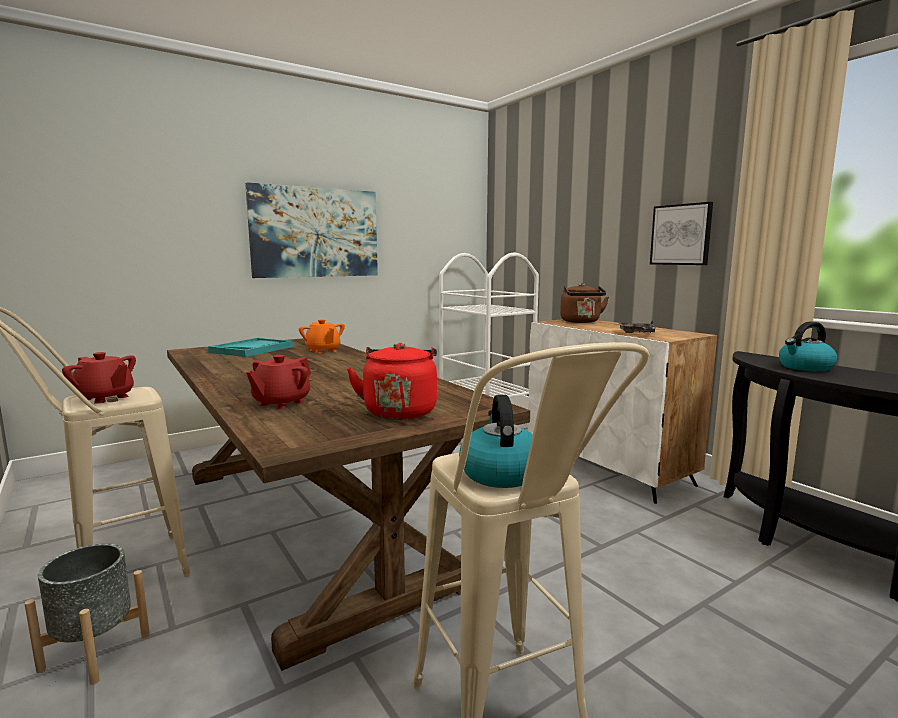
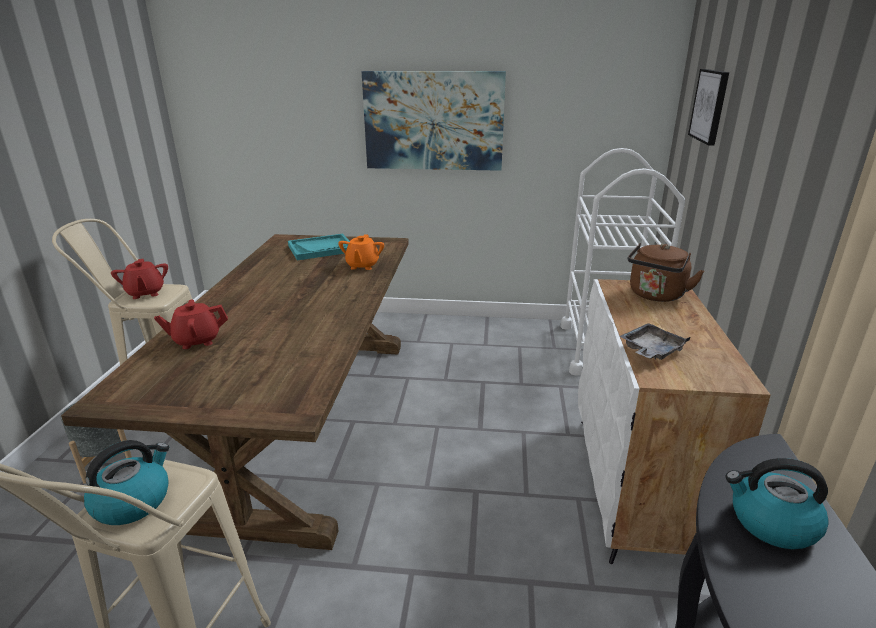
camera: 40 degrees right, 15 degrees up
(400, 411) = (232, 386): red kettle -> none
(681, 234) = (815, 208): picture -> picture (710, 106)

